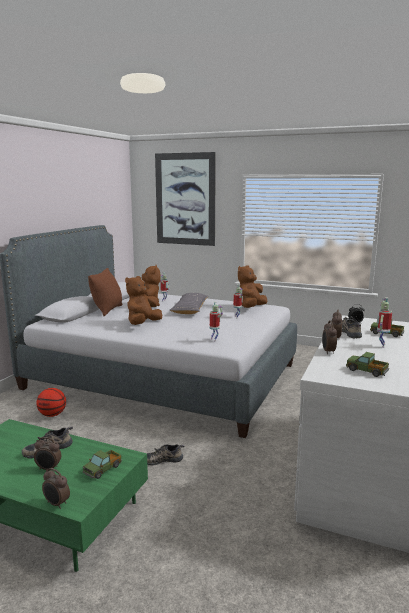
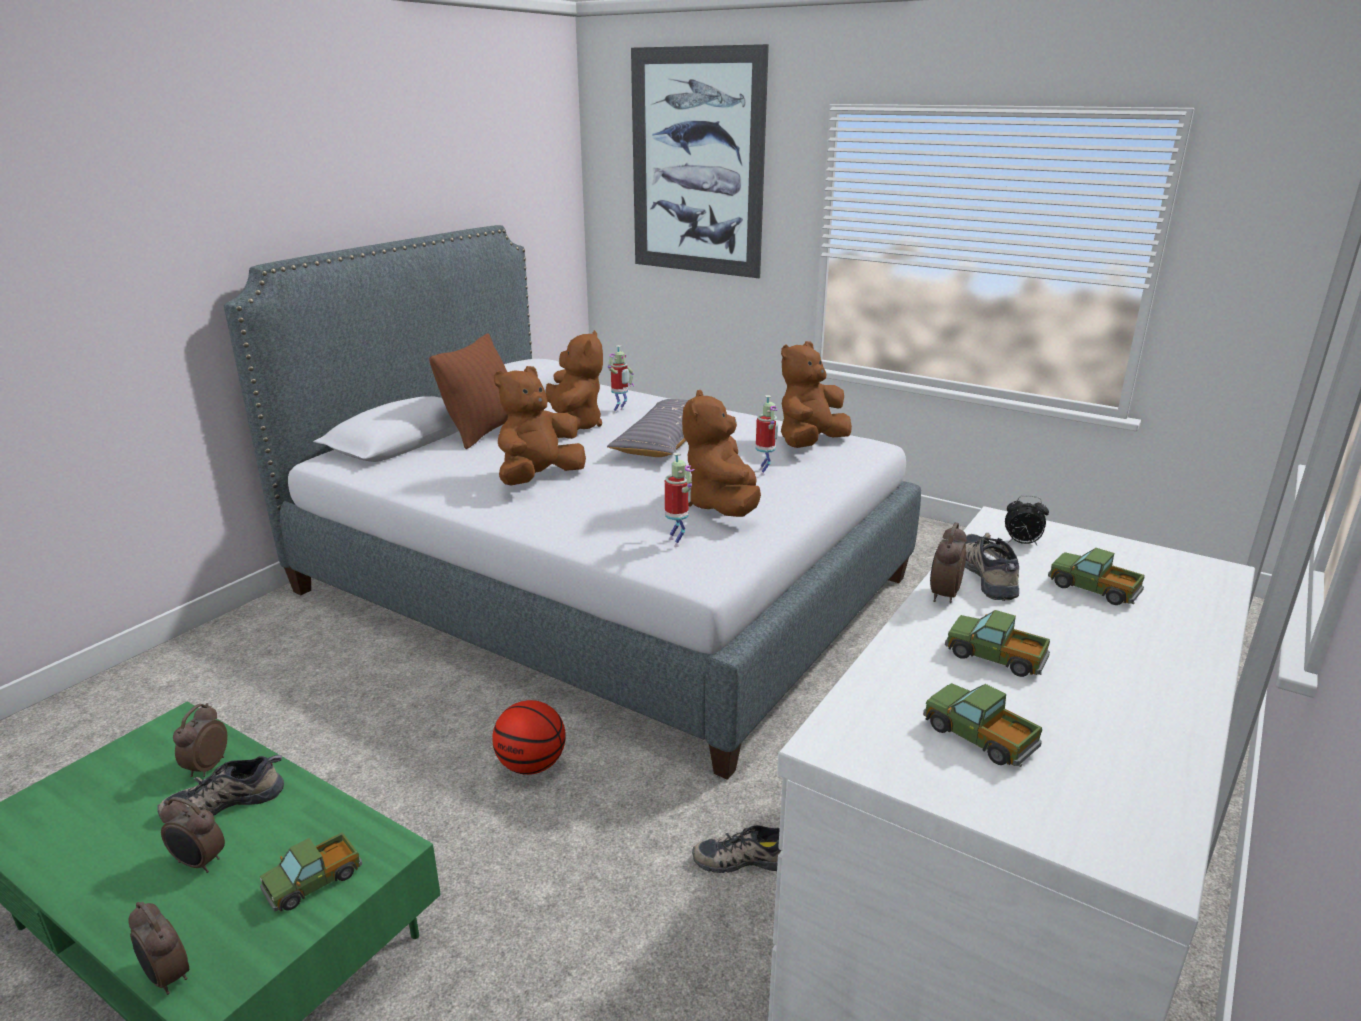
camera: 10 degrees right, 10 degrees up
(52, 414) = (335, 666): basketball -> basketball (531, 765)
(162, 459) = (521, 818): shoe -> shoe (744, 857)
(226, 328) = (723, 506): none -> brown plush toy
(328, 352) = (902, 646): alarm clock -> alarm clock (206, 767)
(361, 352) = (995, 657): none -> toy truck
(381, 345) = (1061, 634): toy robot -> none

